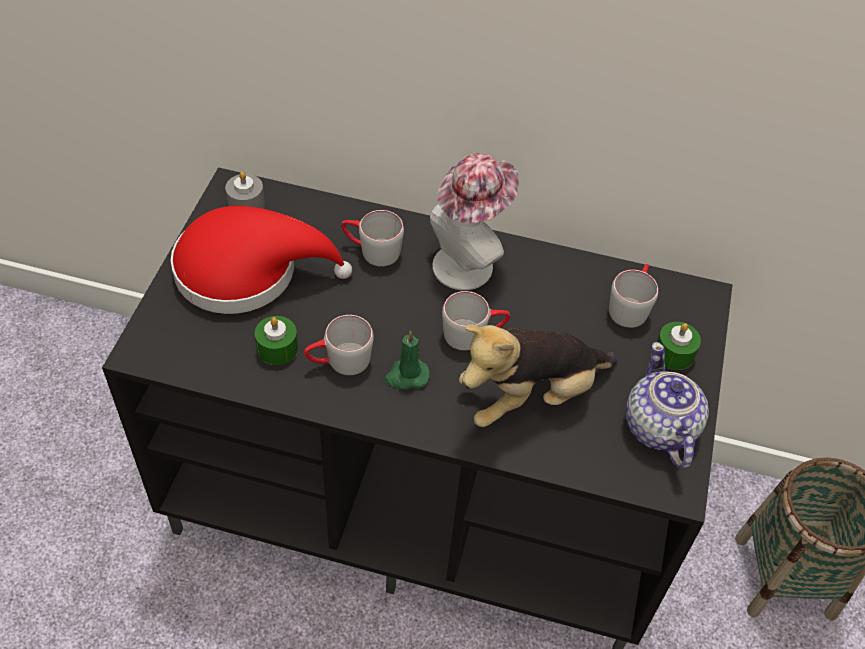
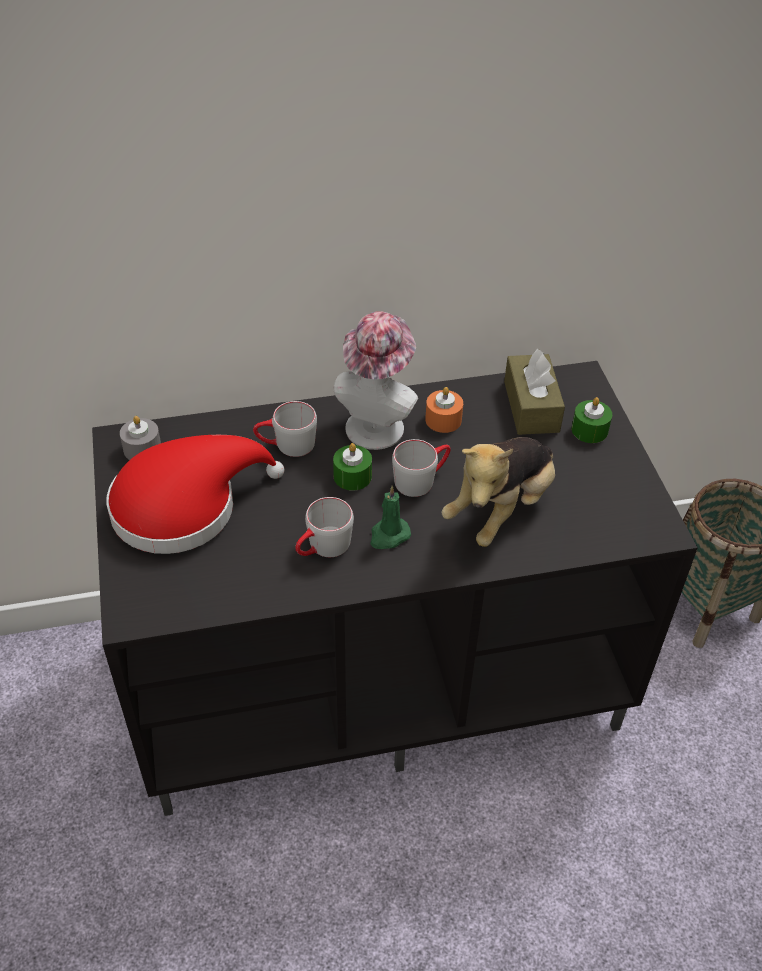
camera: 25 degrees left, 5 degrees down
(277, 348) = (259, 559): green candle -> green candle (352, 476)
(533, 284) = (443, 420): none -> orange candle
(630, 305) = (531, 406): grey mug -> brown tissue box
(659, 428) = (617, 491): teapot -> none

